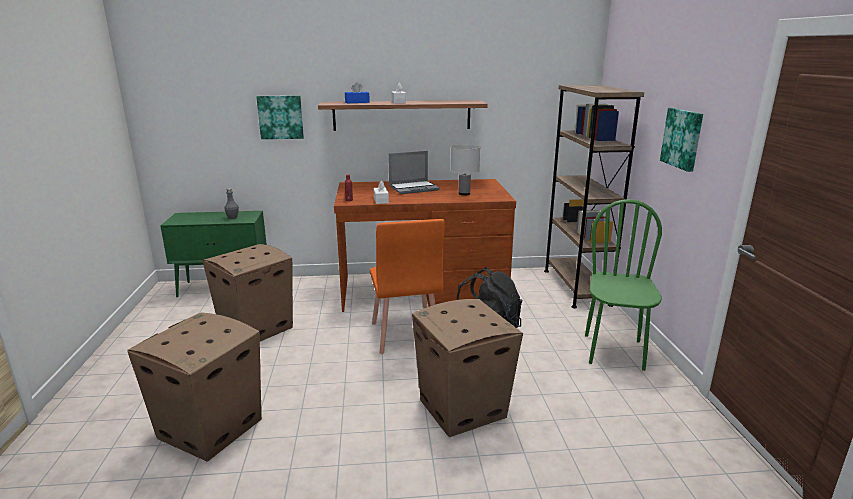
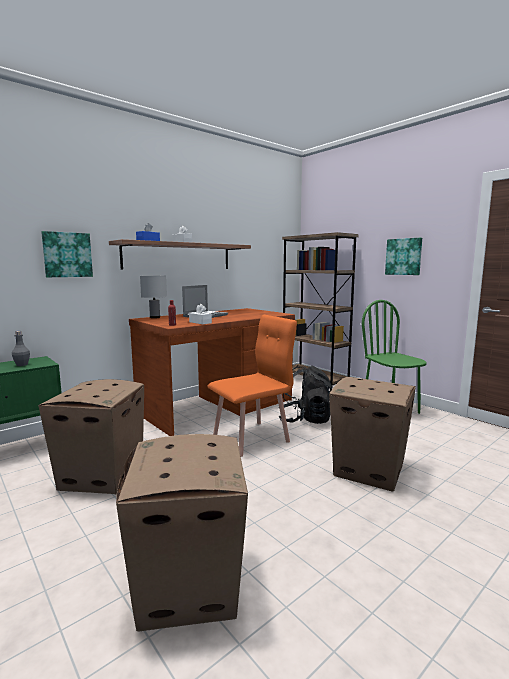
camera: 35 degrees left, 10 degrees down
(405, 335) = (251, 438): orange chair -> orange chair turned 75 degrees counterclockwise
(464, 194) = (251, 314): white table lamp -> white table lamp (155, 317)

